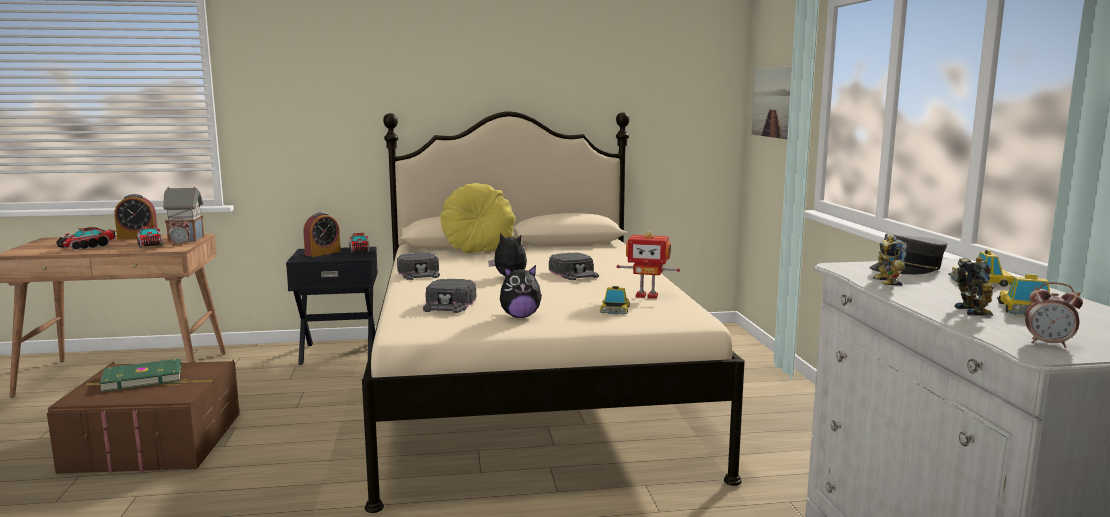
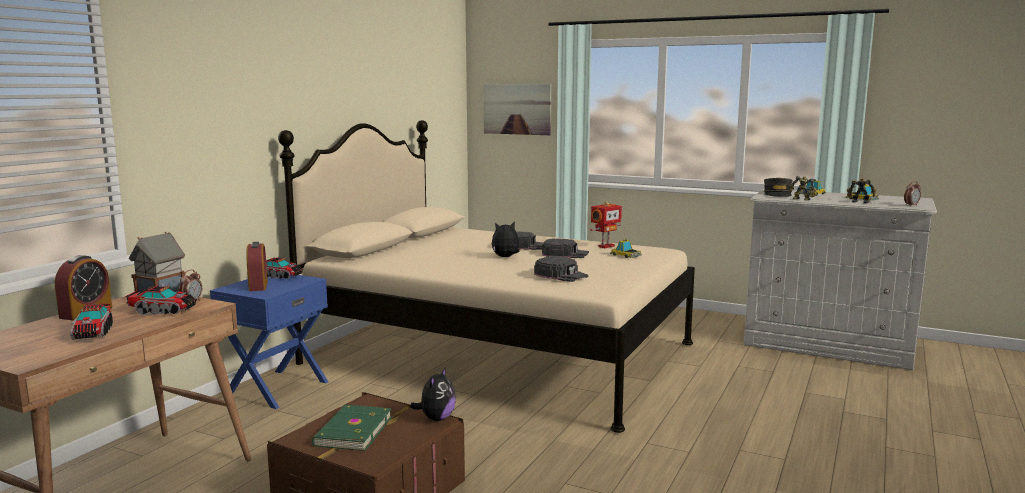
camera: 55 degrees left, 0 degrees up
(339, 352) = (275, 388): black nightstand -> blue nightstand
(419, 273) = (442, 270): black cap -> black cap (565, 254)
(478, 251) = (400, 251): yellow pillow -> none
(520, 316) = (610, 270): plush toy -> plush toy (436, 418)

